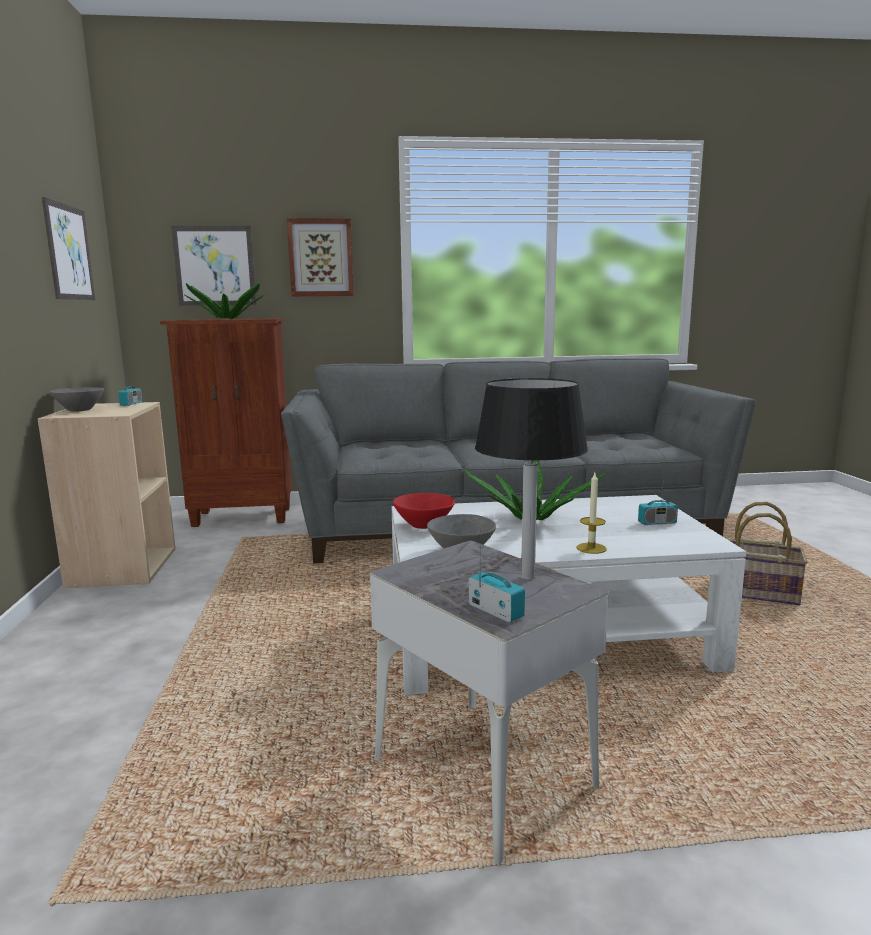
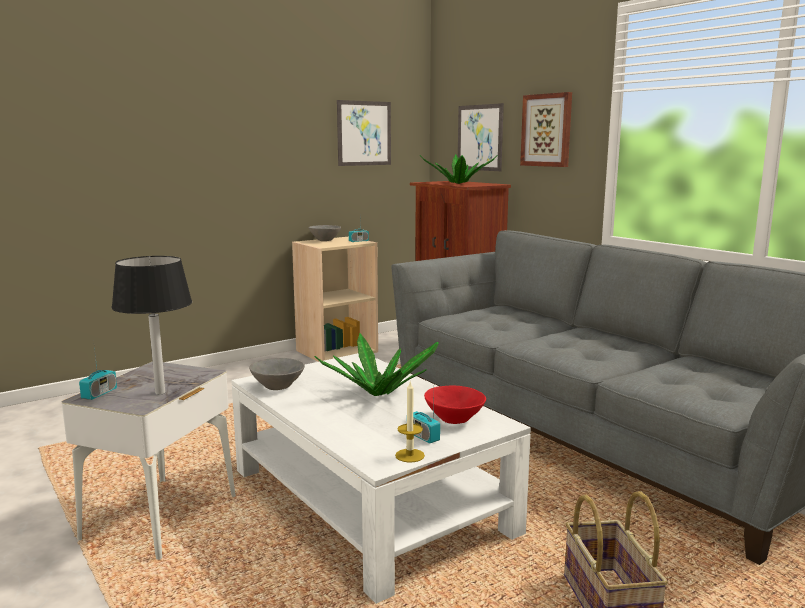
camera: 60 degrees right, 0 degrees up
(425, 525) = (326, 368): red bowl -> red bowl (454, 420)
(591, 548) = (321, 421): candle -> candle (410, 455)

